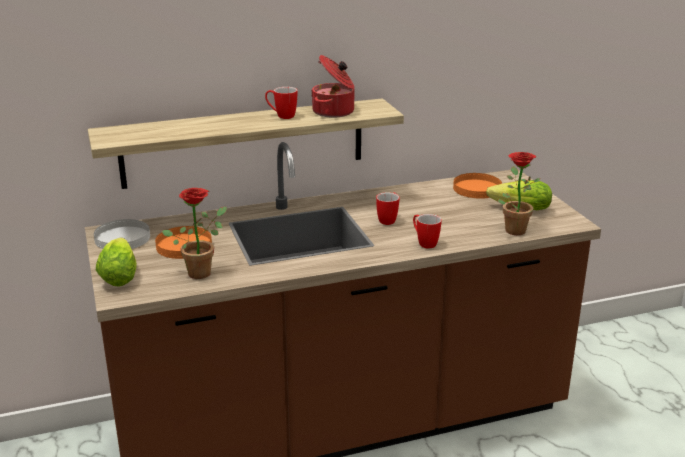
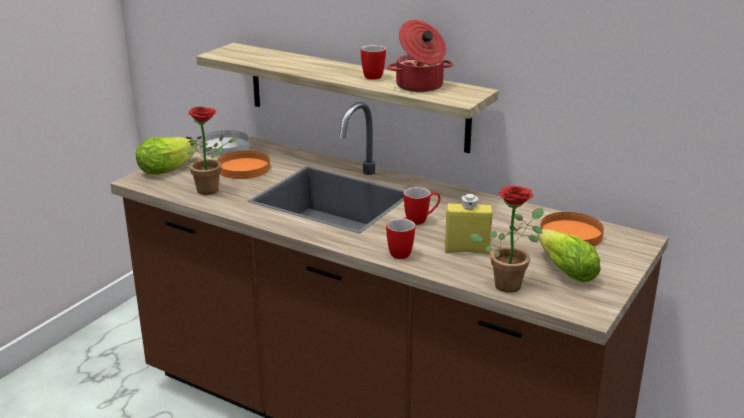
camera: 50 degrees right, 0 degrees up
(453, 223) = (467, 250): none -> yellow bottle

